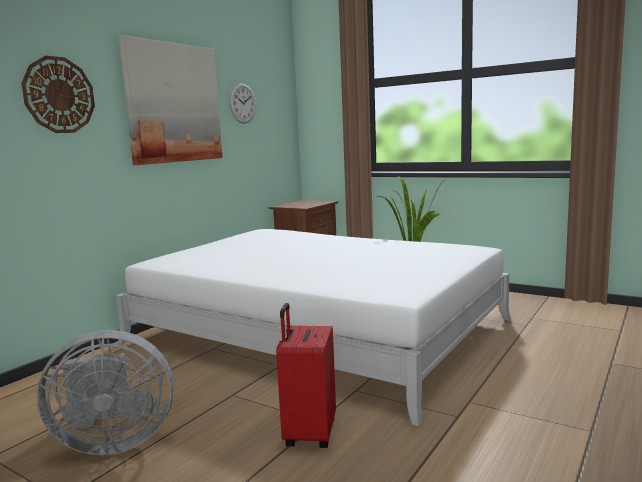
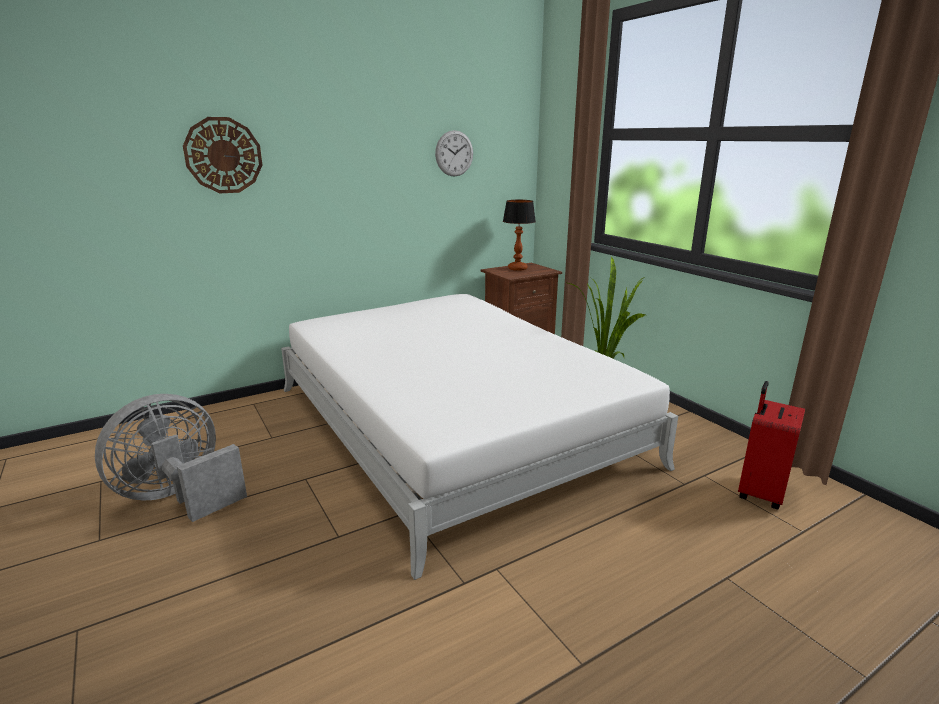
camera: 25 degrees right, 10 degrees up
(112, 442) = (179, 496): grey fan -> grey fan turned 120 degrees clockwise
(173, 103) = (359, 157): picture -> none
(299, 203) = (517, 268): none -> table lamp
(308, 434) = (315, 548): red suitcase -> red suitcase (759, 493)

